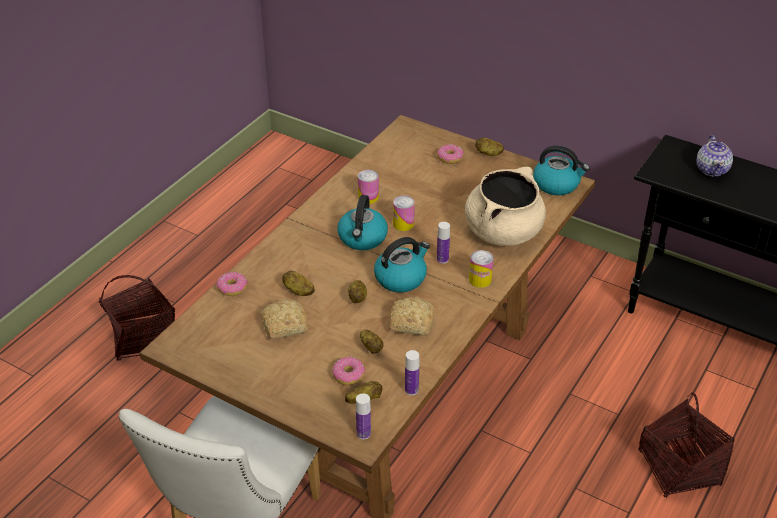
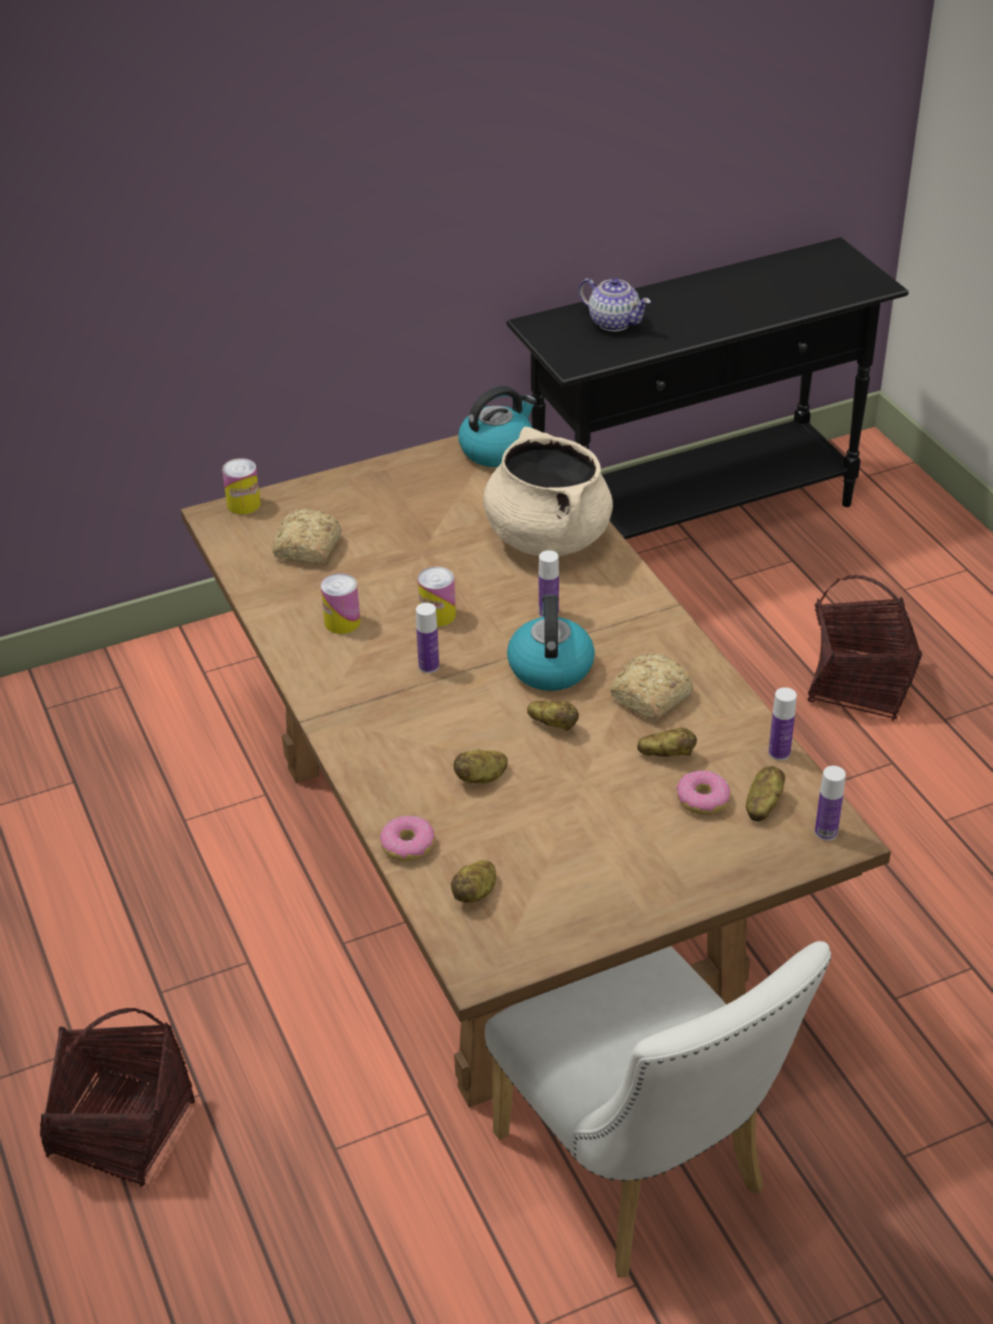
camera: 55 degrees left, 0 degrees up
(283, 326) = (544, 824): bread -> bread (306, 549)
(362, 238) = (428, 666): kettle -> bottle
(450, 158) = (338, 510): donut -> none
(480, 280) = (622, 599): can -> can (243, 504)
(488, 153) = (368, 473): potato -> potato (476, 893)

